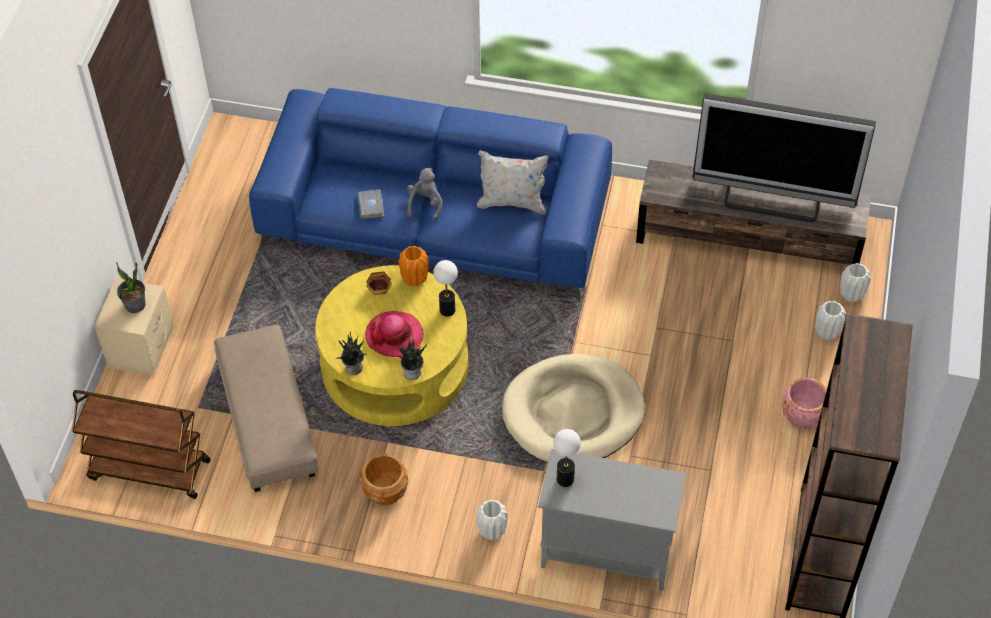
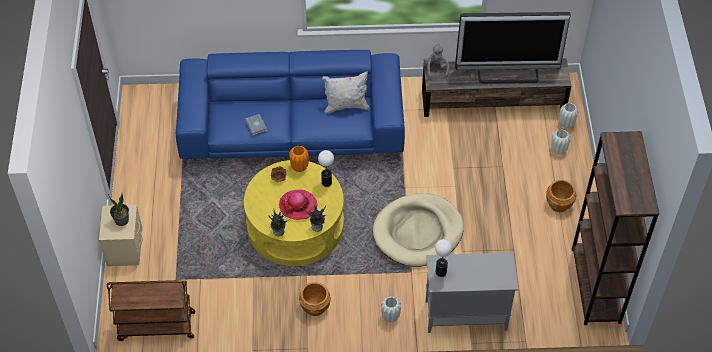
camera: 15 degrees left, 0 degrees up
(268, 418) = (224, 276): beige ottoman -> none
(425, 204) = (290, 118): grey plush toy -> grey plush toy (436, 68)
(802, 415) = (559, 204): pink planter -> brown planter

